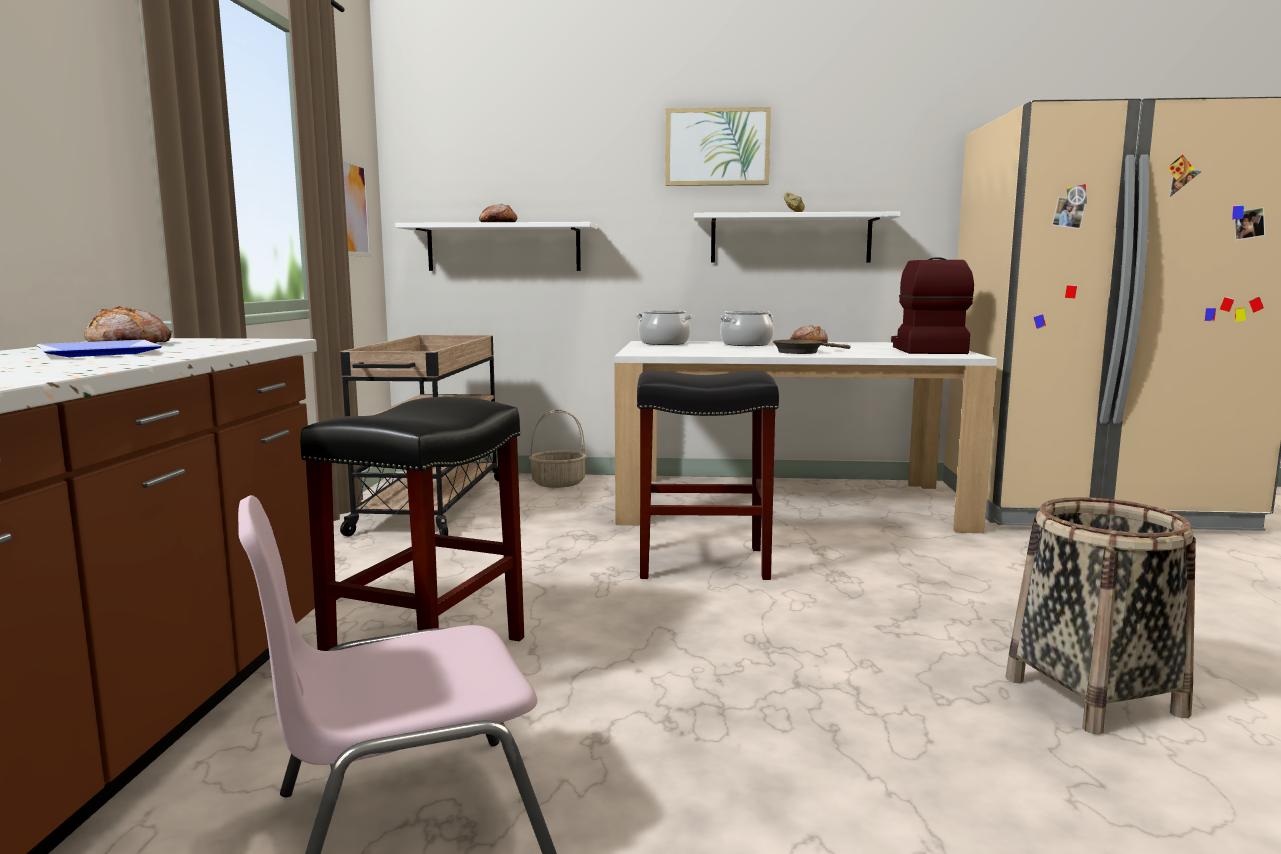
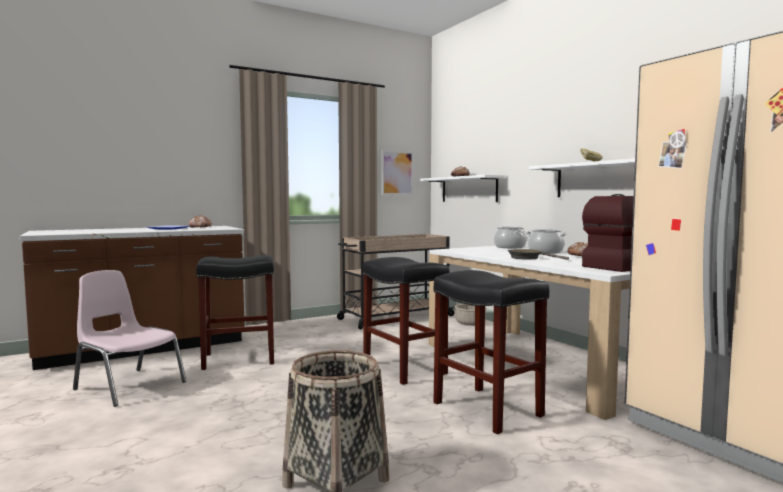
camera: 55 degrees right, 5 degrees down
(717, 147) = (563, 122): picture -> none
(908, 565) = (485, 409): none -> black stool

